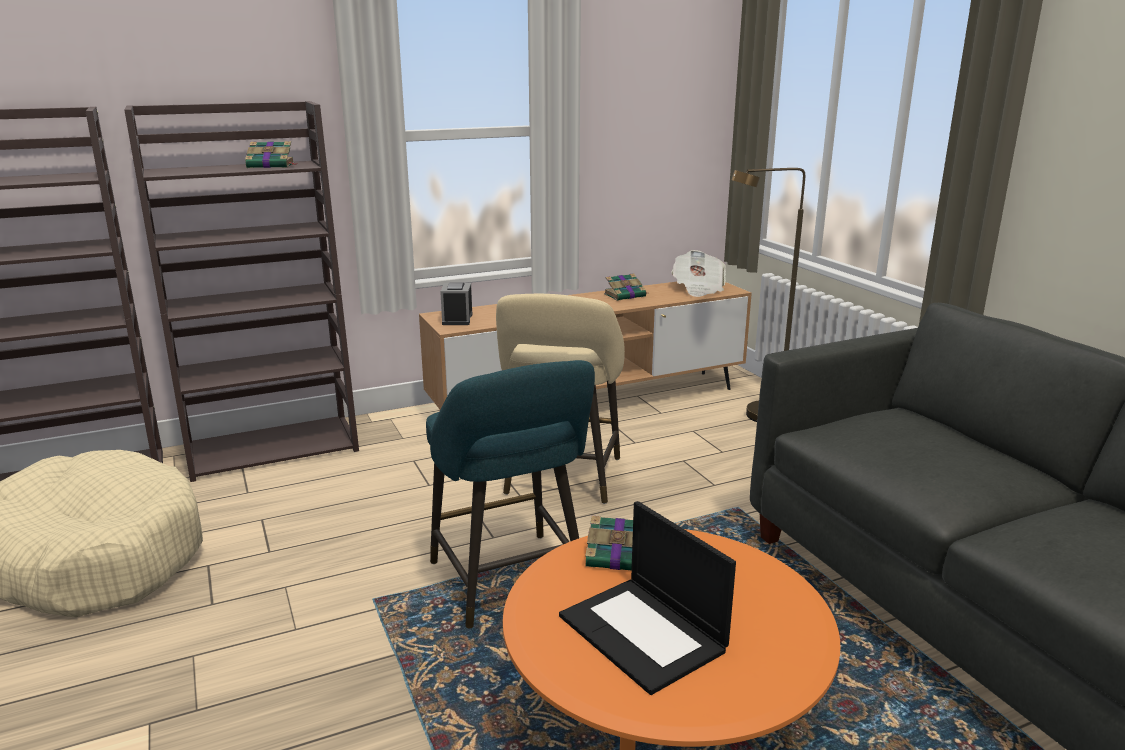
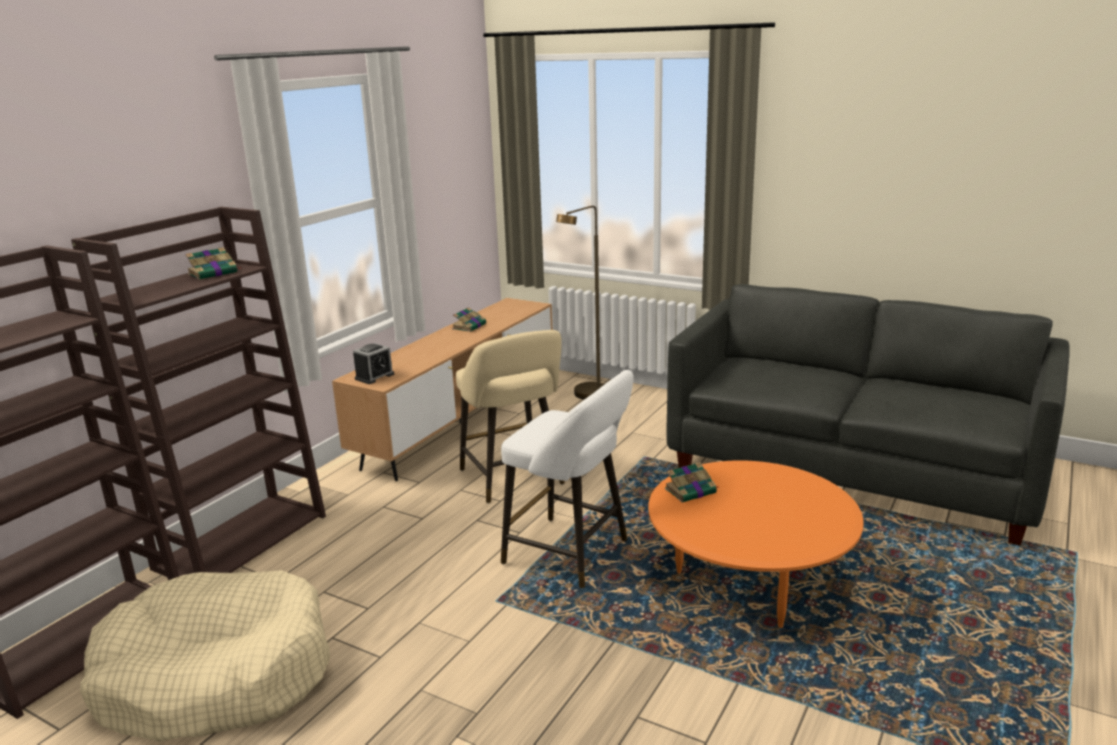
camera: 35 degrees left, 0 degrees up
(457, 319) = (374, 376): alarm clock -> alarm clock turned 105 degrees counterclockwise
(511, 584) = (572, 554): turquoise stool -> white stool
(644, 633) = (758, 520): laptop -> none
(698, 289) = (512, 309): newspaper -> none

